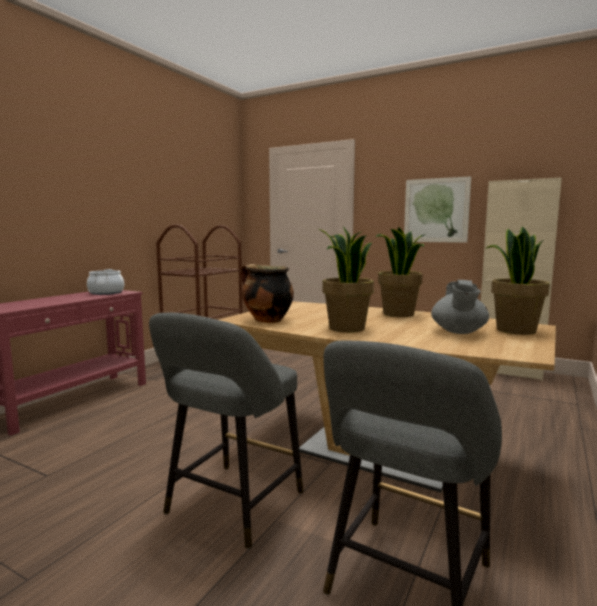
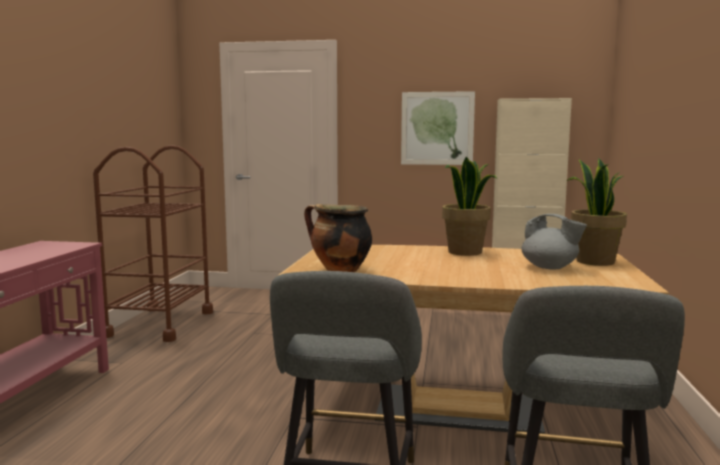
camera: 20 degrees left, 0 degrees up
(106, 293) = (50, 247): cooking pot -> none
(346, 328) = (440, 273): potted plant -> none
(458, 332) = (550, 267): grey teapot -> grey teapot turned 45 degrees counterclockwise

